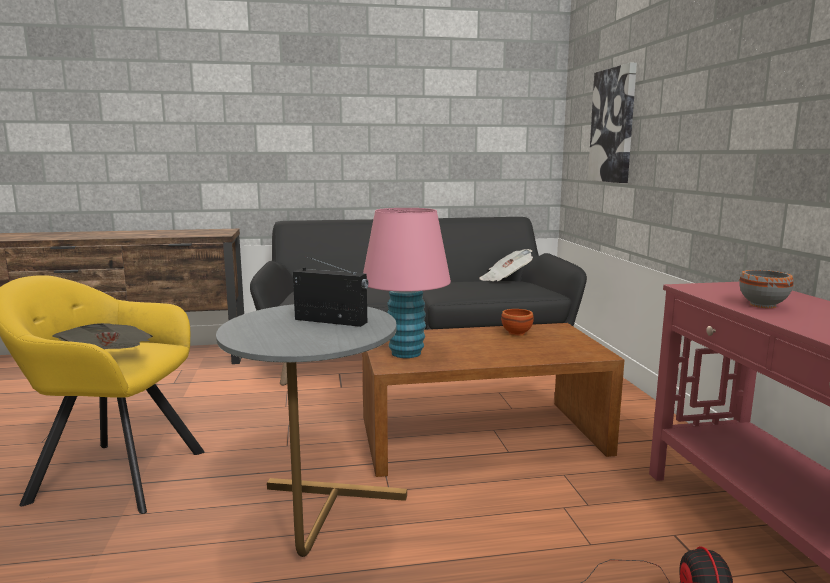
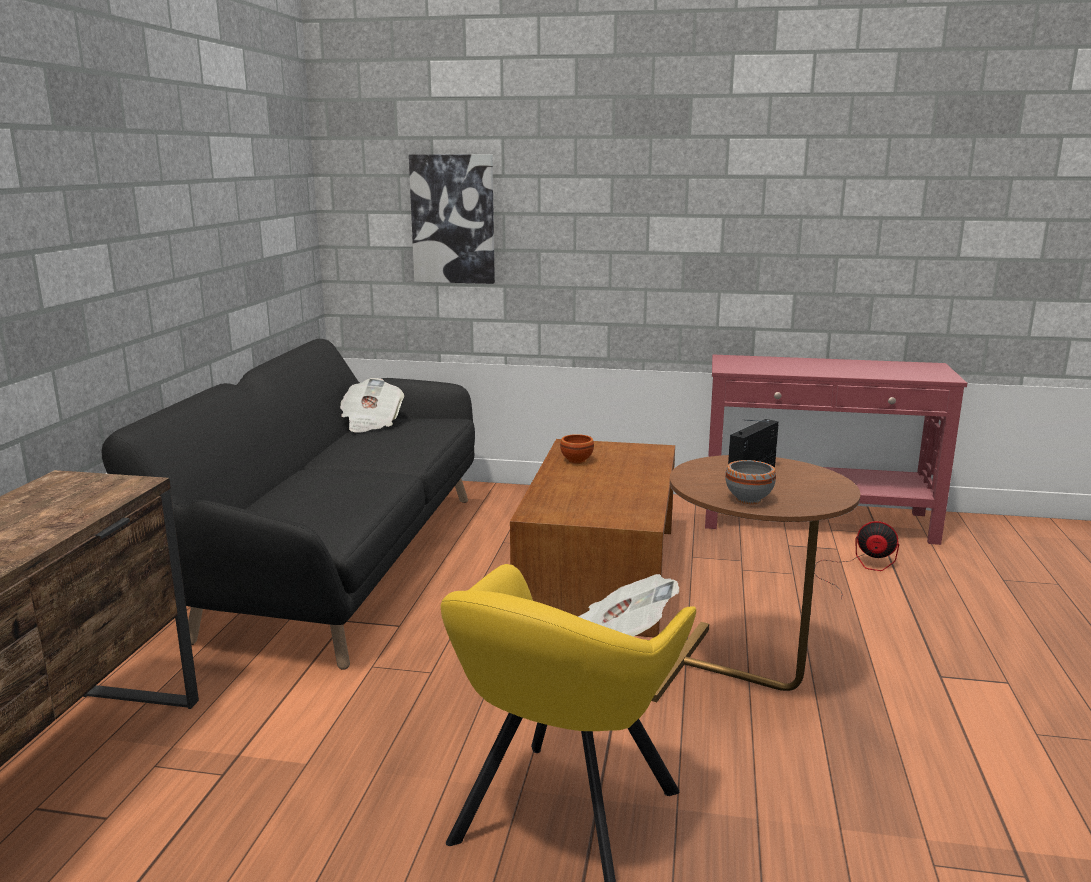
camera: 70 degrees left, 5 degrees up
(317, 529) = (743, 680): grey side table -> brown side table
(406, 353) = (607, 510): pink table lamp -> none
(761, 305) = (789, 369): grey bowl -> grey bowl (747, 499)

